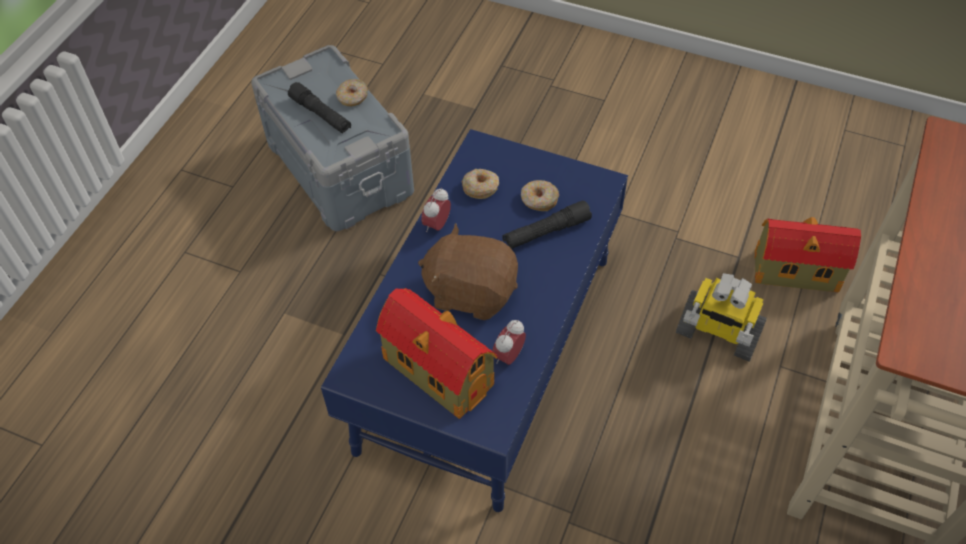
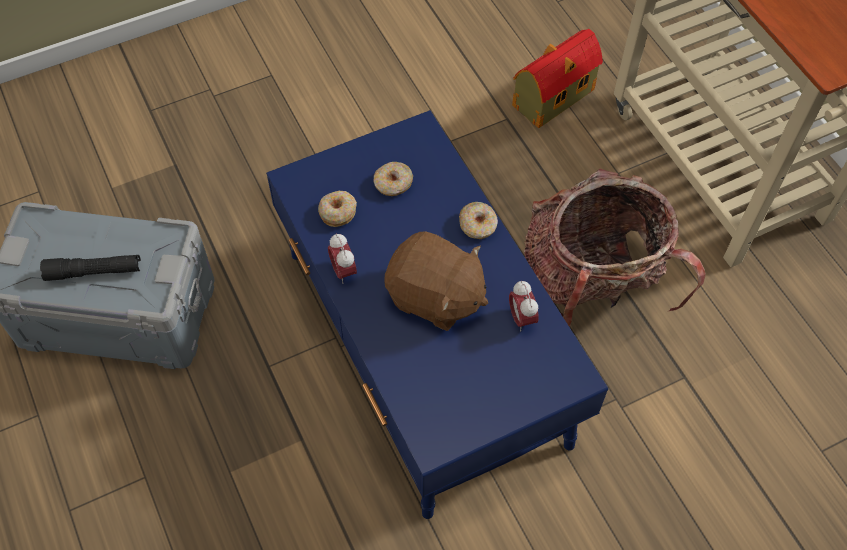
camera: 50 degrees left, 5 degrees up
(353, 97) = (103, 233): donut -> donut (478, 225)
(436, 370) = (487, 377): toy house -> none
(470, 291) = (435, 297): brown plush toy -> brown plush toy turned 120 degrees counterclockwise
(546, 232) = (429, 203): black flashlight -> none
(656, 422) = (592, 284): none -> backpack
(717, 332) = (556, 185): toy robot -> none

